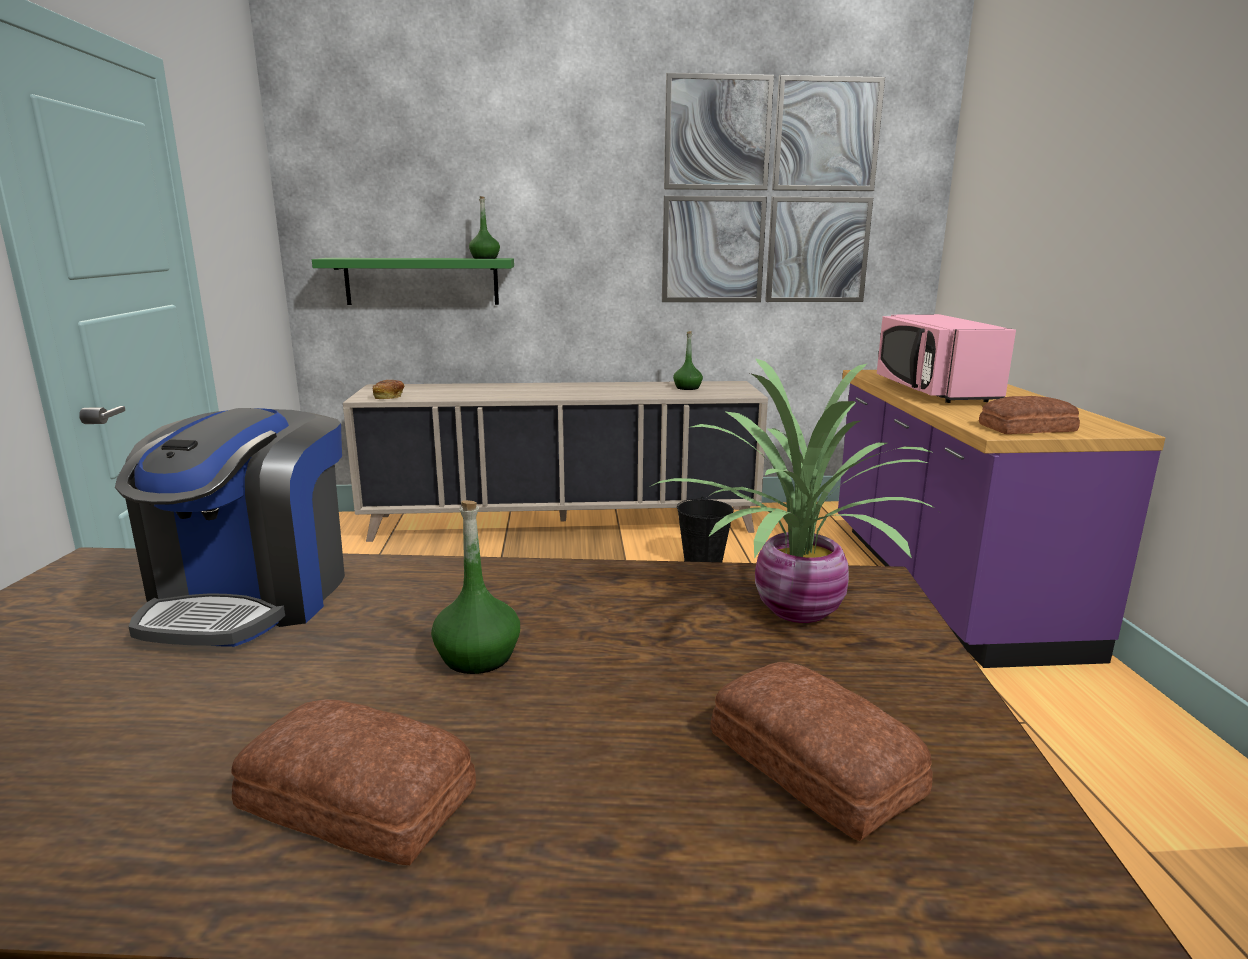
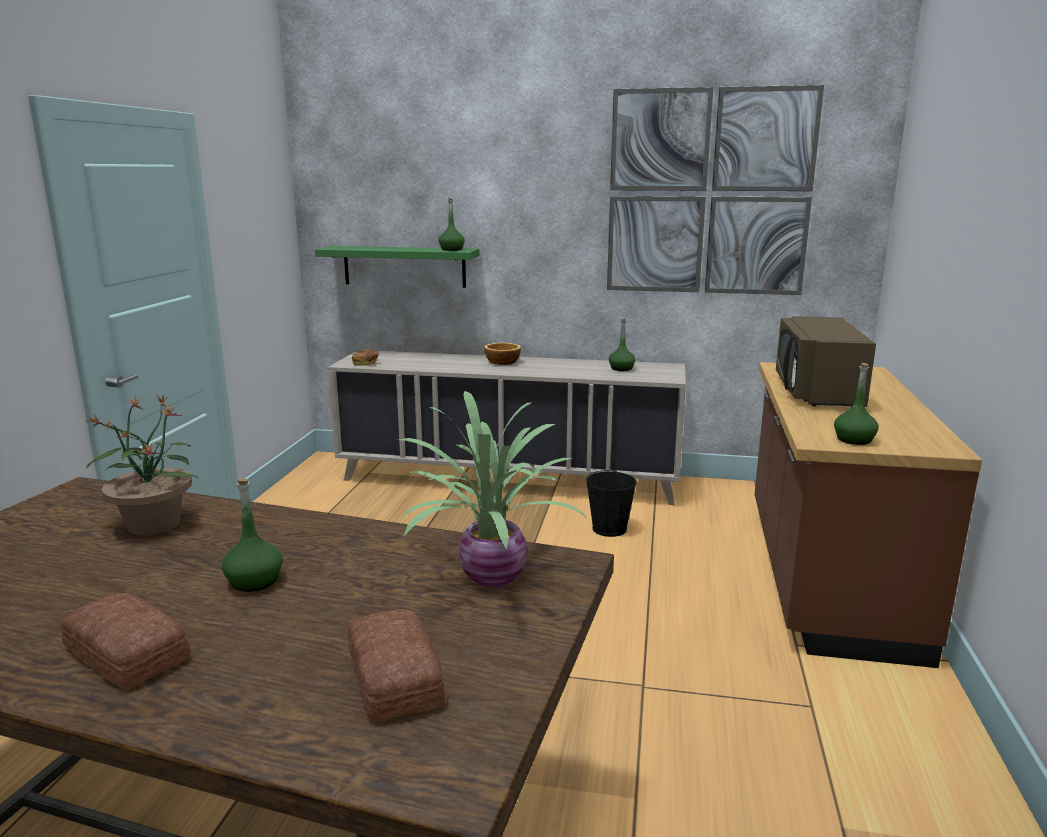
camera: 15 degrees right, 0 degrees up
(253, 598) = (153, 524): coffee machine -> potted plant
(550, 388) = (501, 362): none -> bowl
(932, 391) = (816, 392): pink microwave -> brown microwave
(945, 586) = (825, 576): purple counter -> brown counter
(1029, 428) = (854, 440): bread -> green bottle

